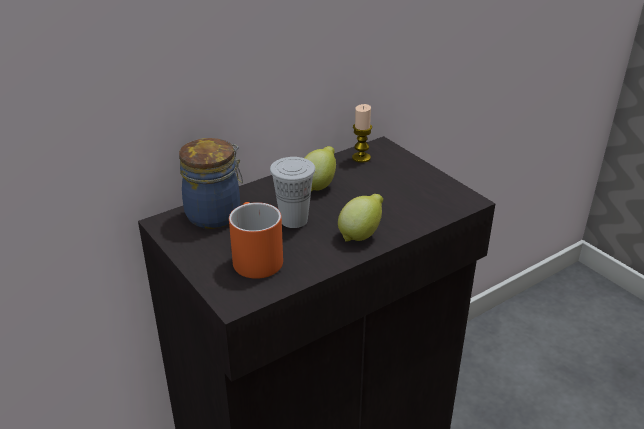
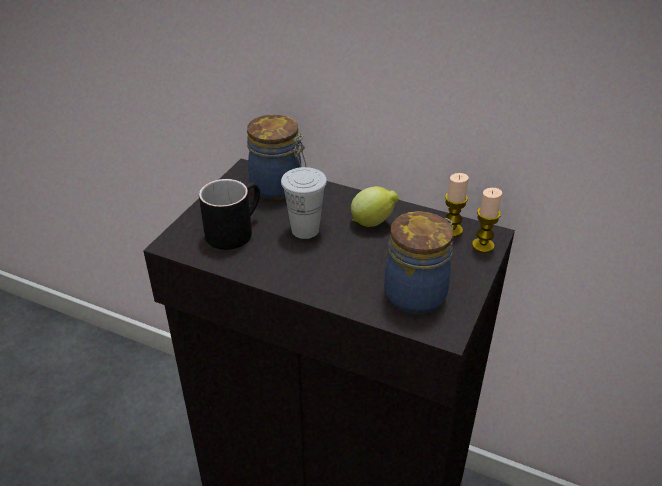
camera: 60 degrees right, 5 degrees up
(253, 257) = (234, 230): orange mug -> black mug
(361, 235) = (314, 277): lemon -> none
(390, 153) = (483, 246): none -> candle
(420, 197) = (417, 294): none -> jar

